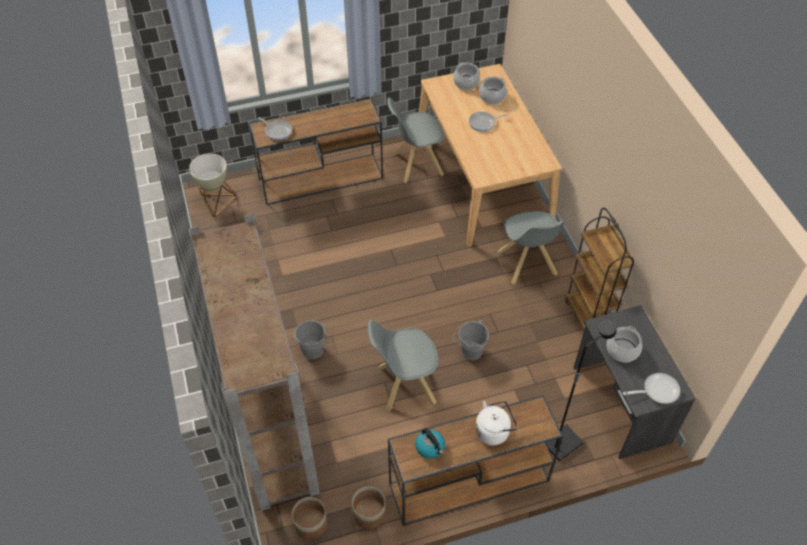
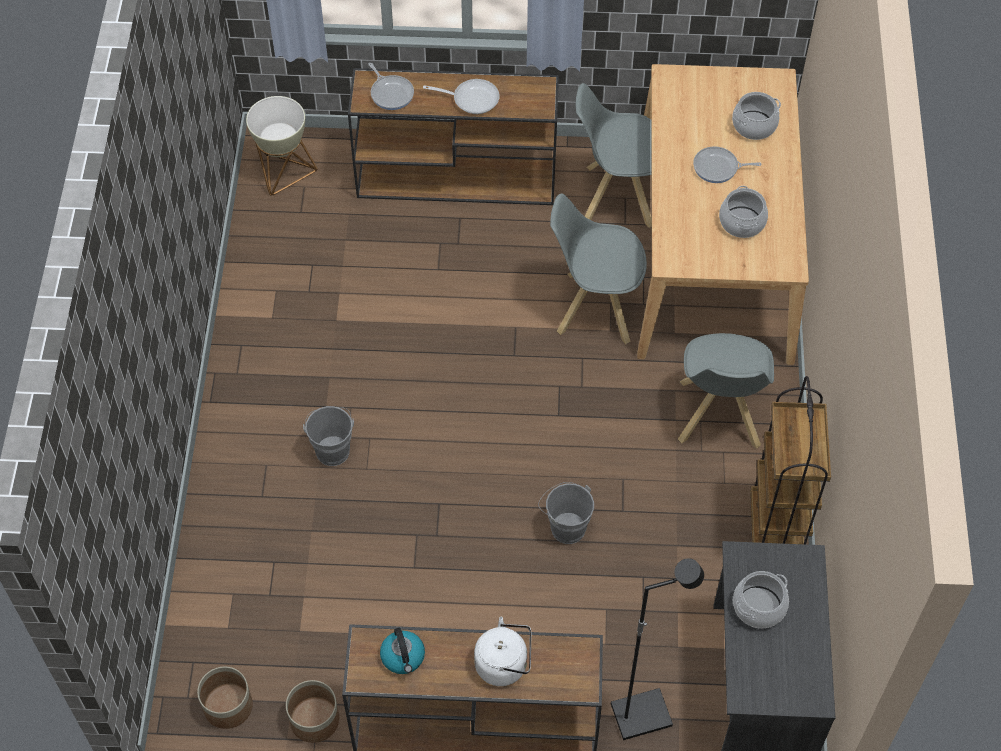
camera: 20 degrees right, 5 degrees up
(272, 426) = (230, 547): brown bookcase -> none
(404, 384) = (444, 547): grey chair -> grey chair (595, 306)
(466, 83) = (722, 89): cooking pot -> cooking pot (741, 222)
(657, 390) = (781, 686): frying pan -> frying pan (471, 98)

